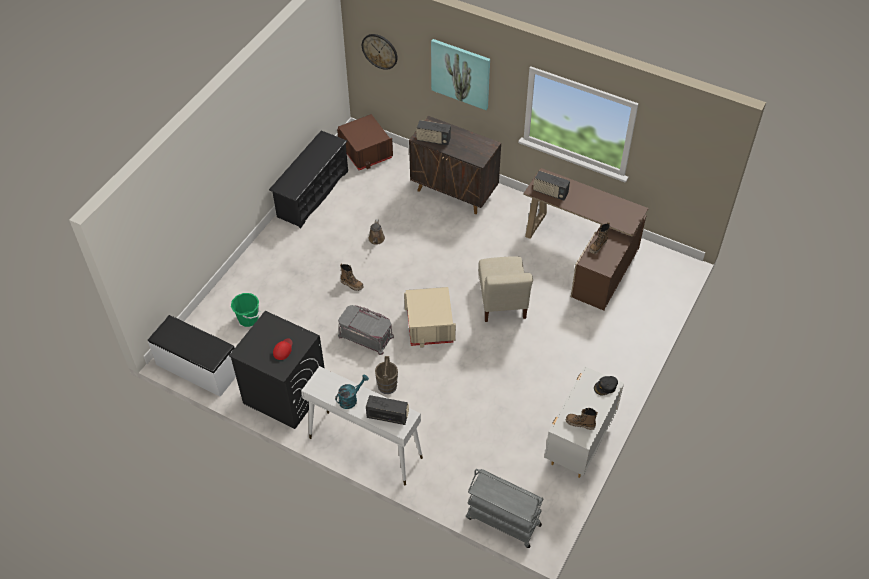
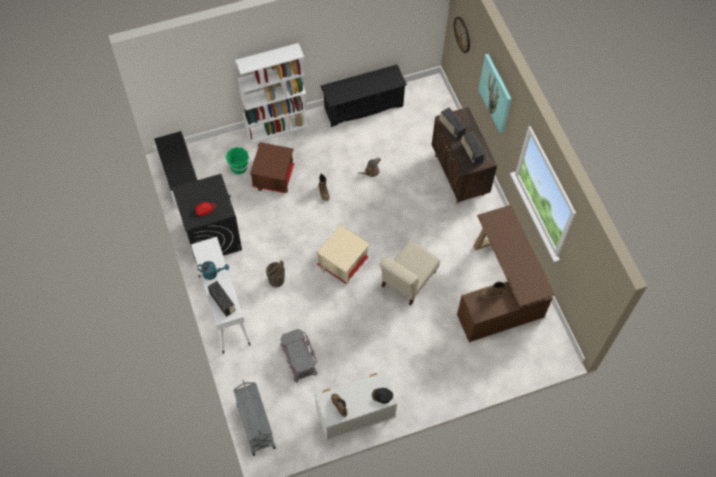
camera: 40 degrees right, 10 degrees up
(250, 262) = (277, 128): none -> white bookcase
(366, 152) = (429, 100): brown storage box -> brown storage box (274, 175)
(366, 335) = (297, 235): grey storage box -> grey storage box (299, 358)
(550, 192) = (496, 229): radio -> radio (471, 153)

